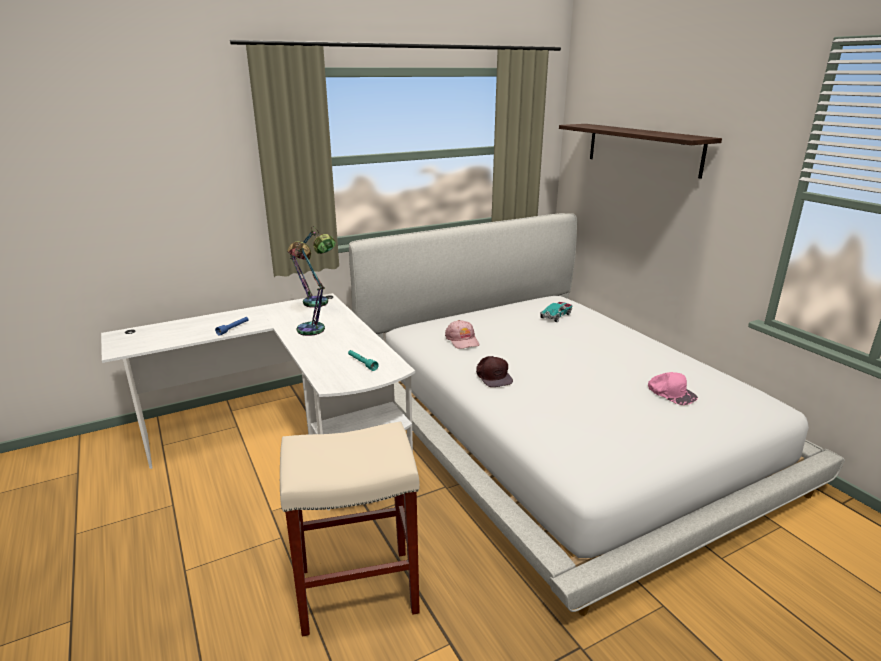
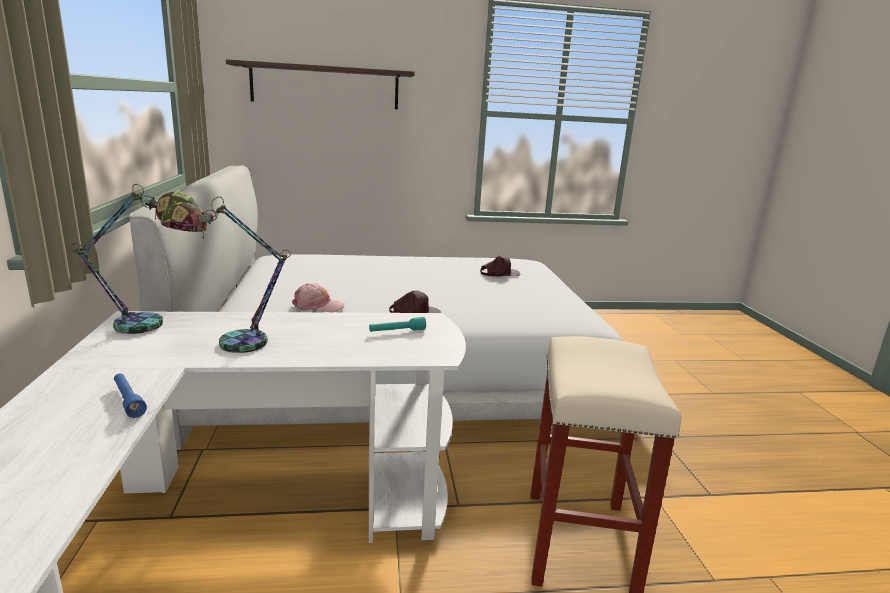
camera: 70 degrees left, 5 degrees down
(556, 316) = (321, 264): toy car -> none
(671, 393) = (499, 273): pink cap -> brown cap

